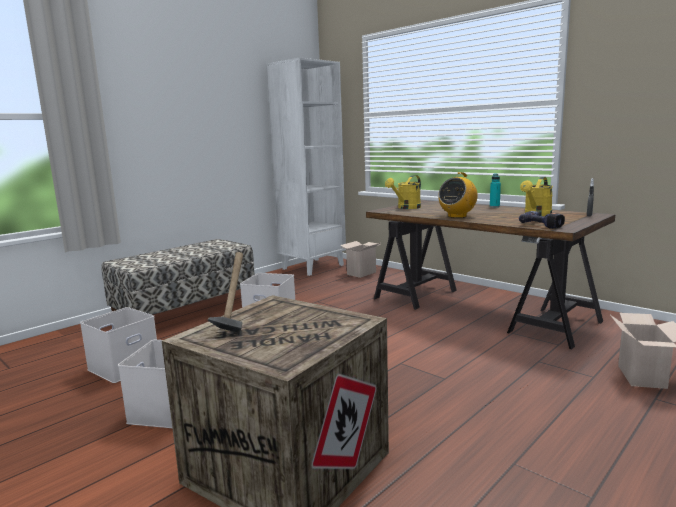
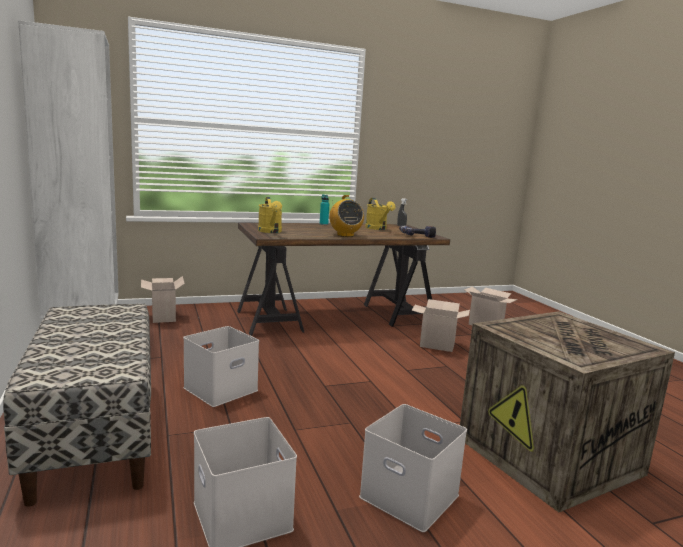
camera: 65 degrees left, 0 degrees up
(233, 320) = (540, 344): hammer -> none
(496, 362) = (436, 345): none -> cardboard box

